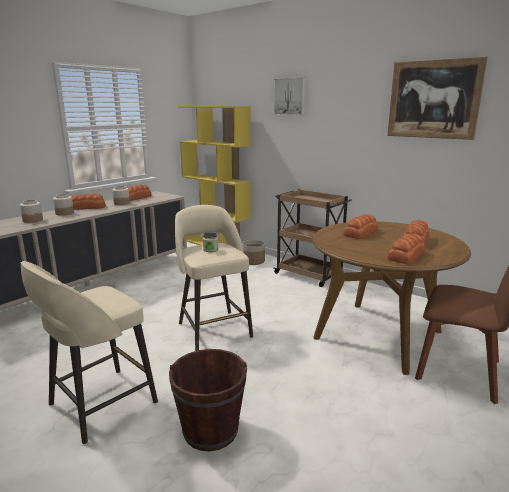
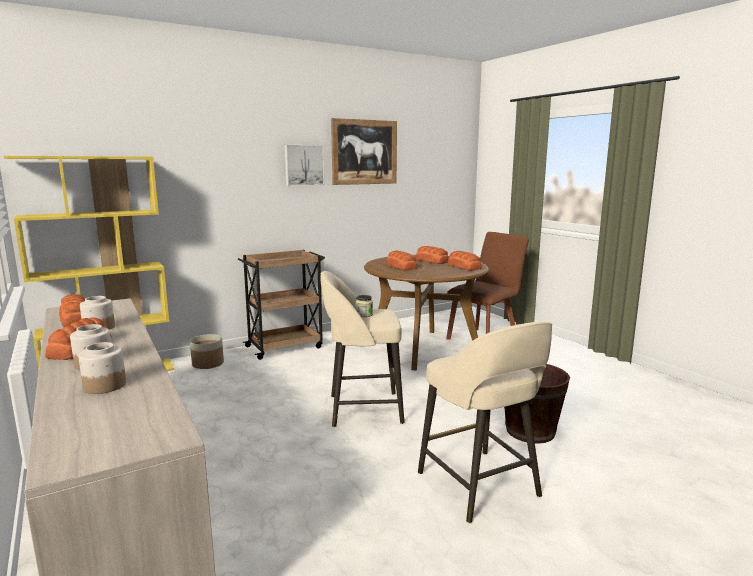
camera: 70 degrees left, 5 degrees down
(290, 96) = (214, 145): picture -> picture (304, 165)

